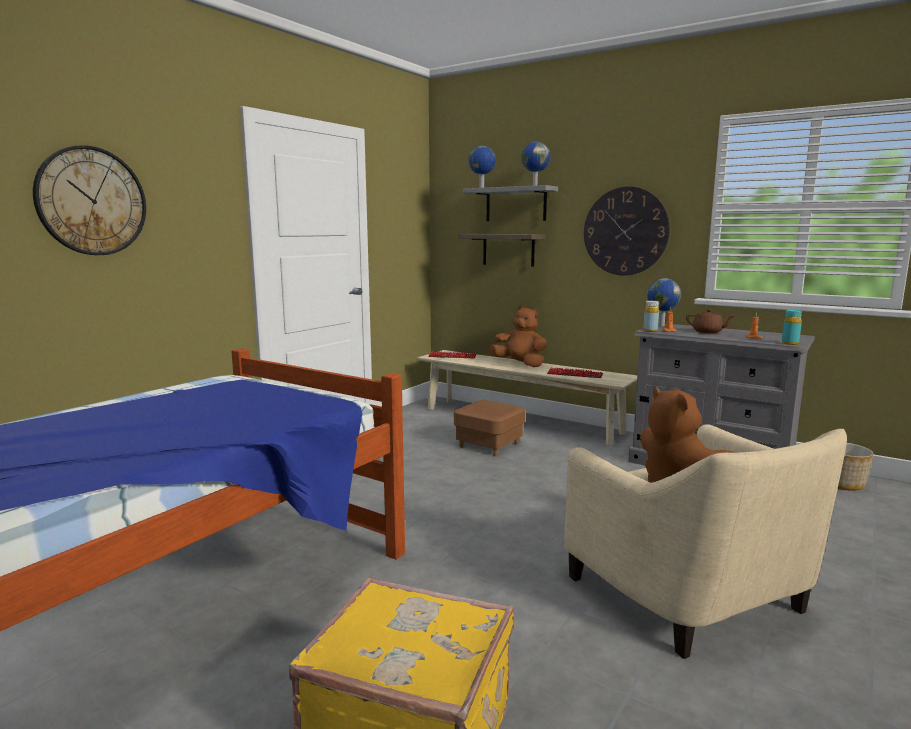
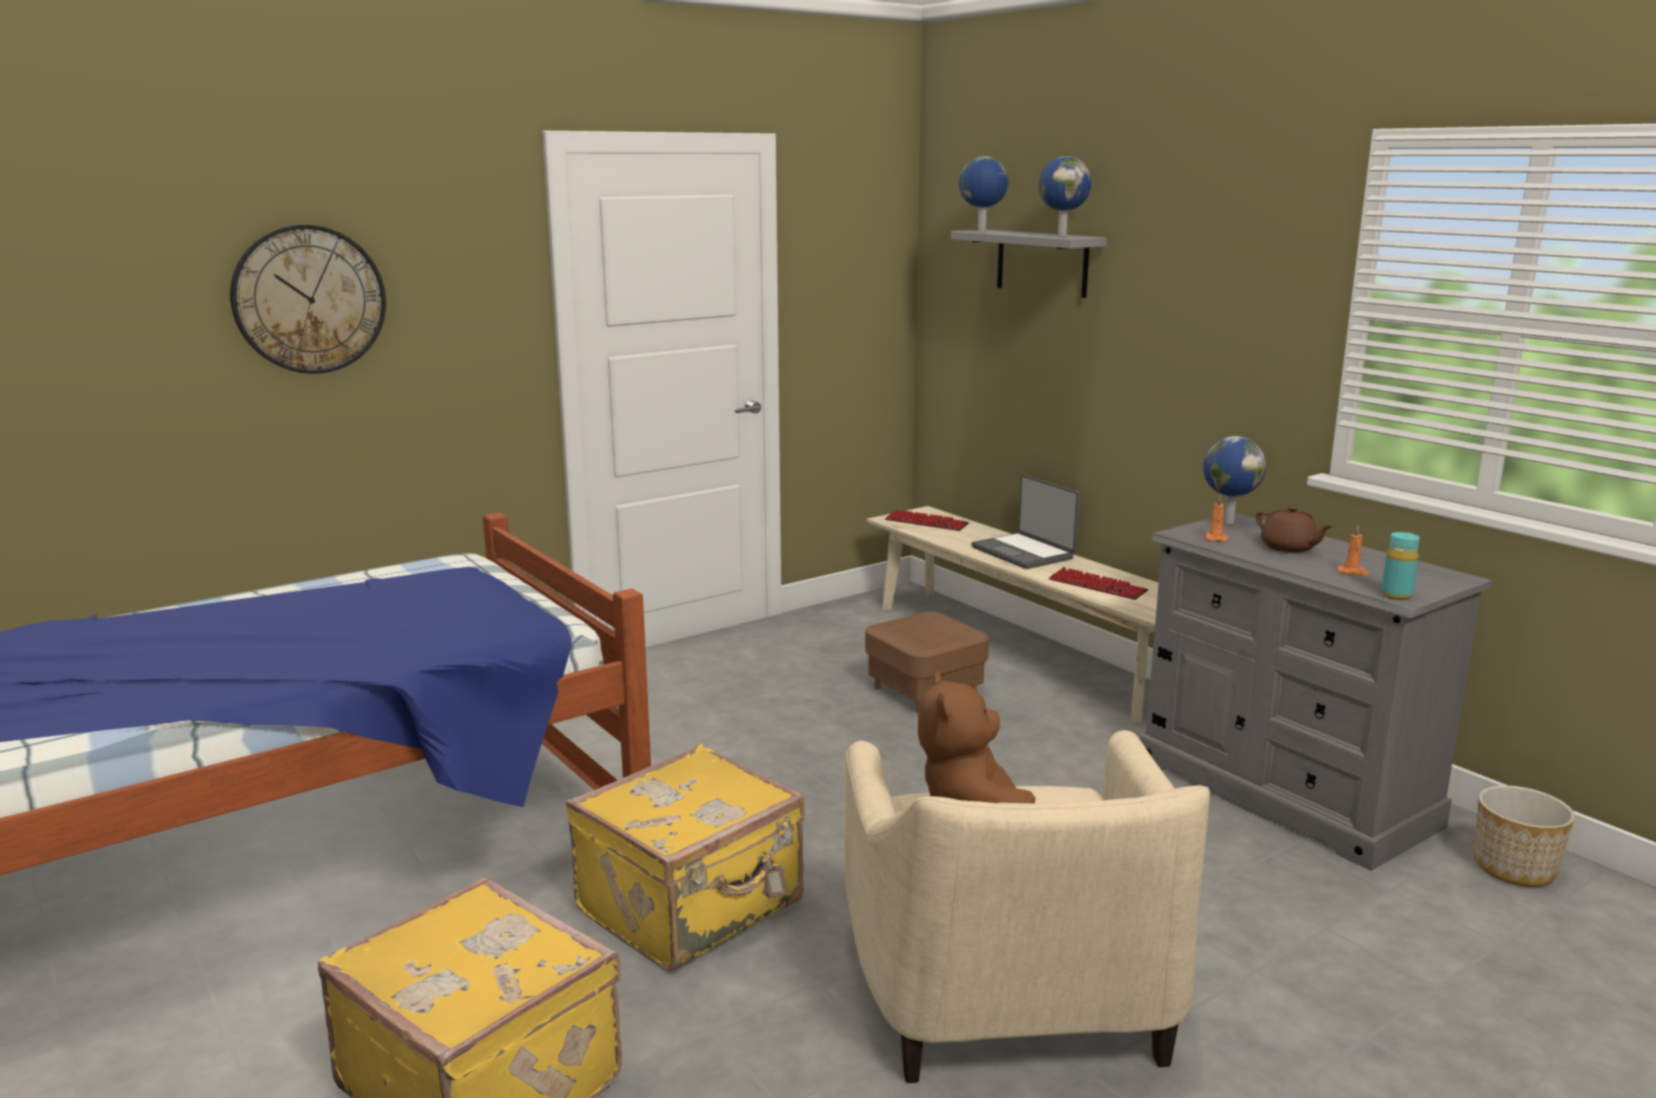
camera: 20 degrees right, 5 degrees up
(459, 583) = (693, 908): none -> yellow suitcase
(508, 249) = (1028, 343): shelf -> none
(519, 364) = (1024, 552): brown plush toy -> laptop
(625, 231) = (1208, 333): wall clock -> none
(650, 331) = (1183, 534): yellow bottle -> none

